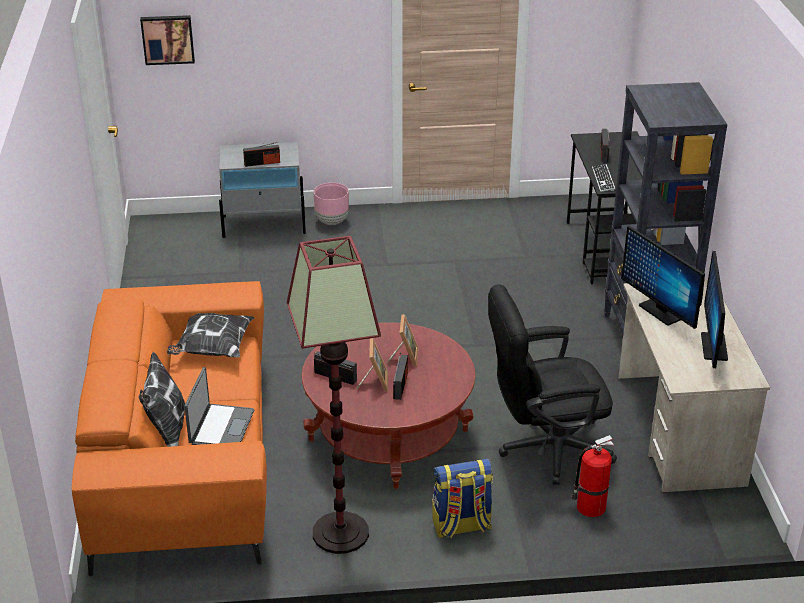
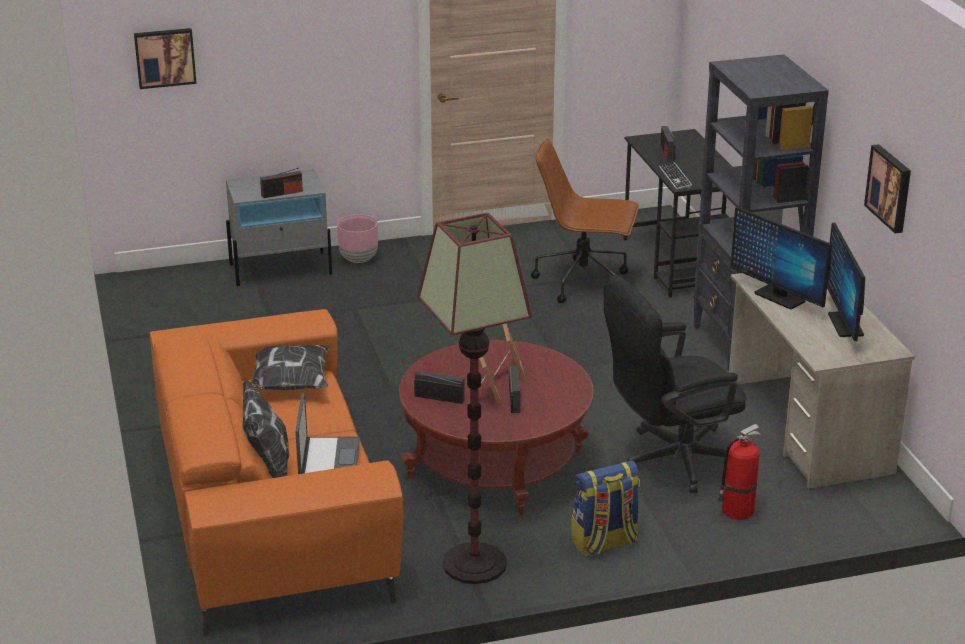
camera: 10 degrees left, 5 degrees down
(519, 261) = (584, 282): none -> brown office chair
(766, 226) = (890, 188): none -> picture

